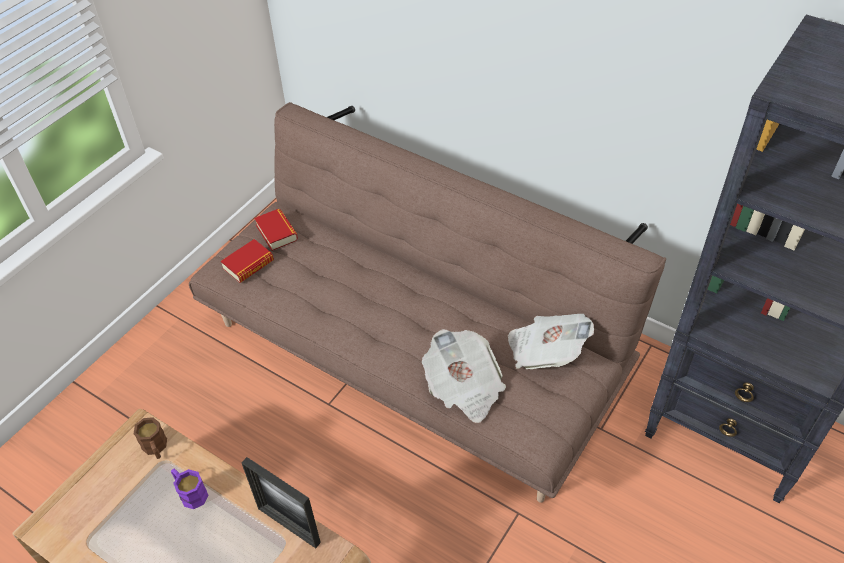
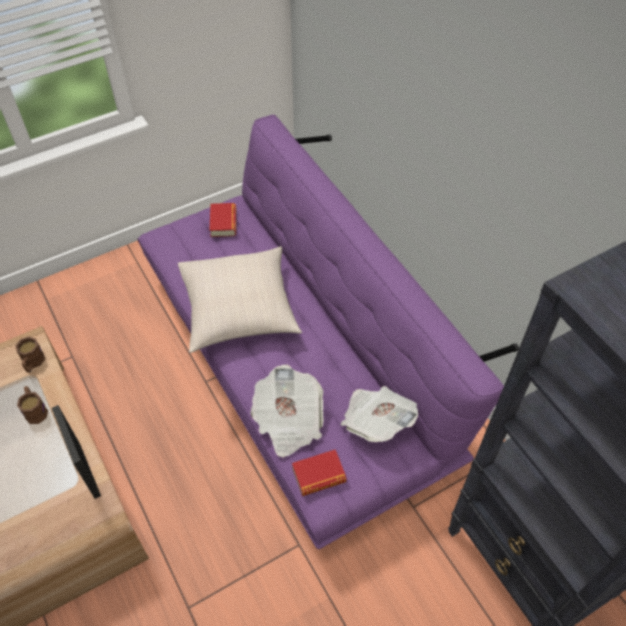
camera: 25 degrees right, 5 degrees up
(190, 493) = (35, 410): purple mug -> brown mug
(248, 265) = (186, 242): book -> book (319, 475)
(347, 306) = (239, 309): none -> beige pillow
(412, 351) = (297, 366): brown sofa -> purple sofa

